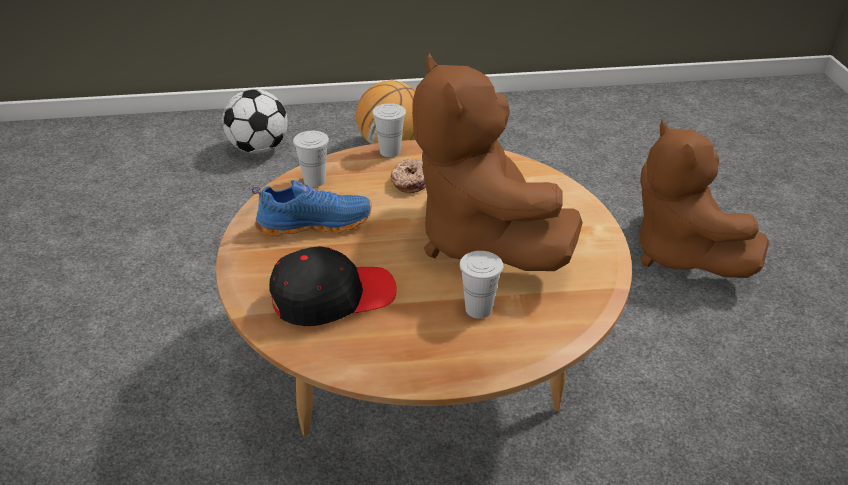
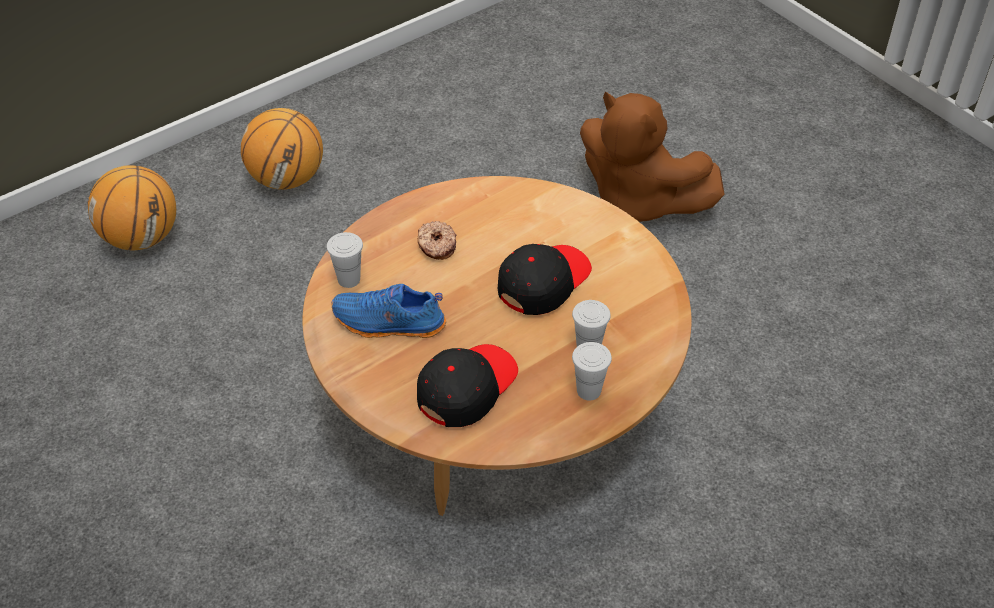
camera: 30 degrees left, 10 degrees up
(259, 149) = (142, 238): football -> basketball
(314, 223) = (388, 324): blue shoe -> blue shoe turned 135 degrees counterclockwise
(390, 151) = (390, 218): white cup -> white cup (588, 391)
(481, 240) = (543, 282): brown plush toy -> black cap

